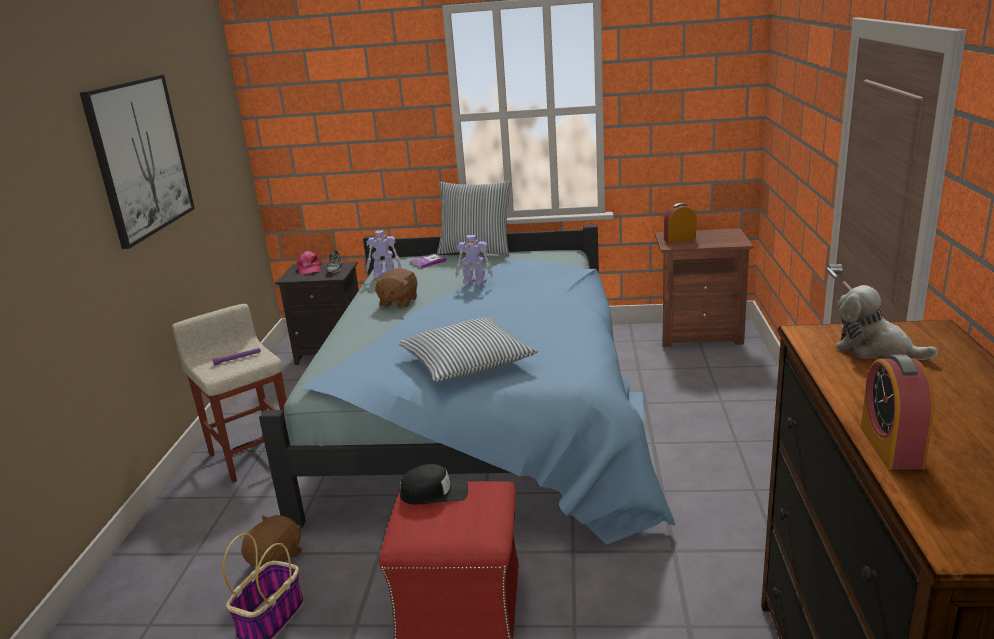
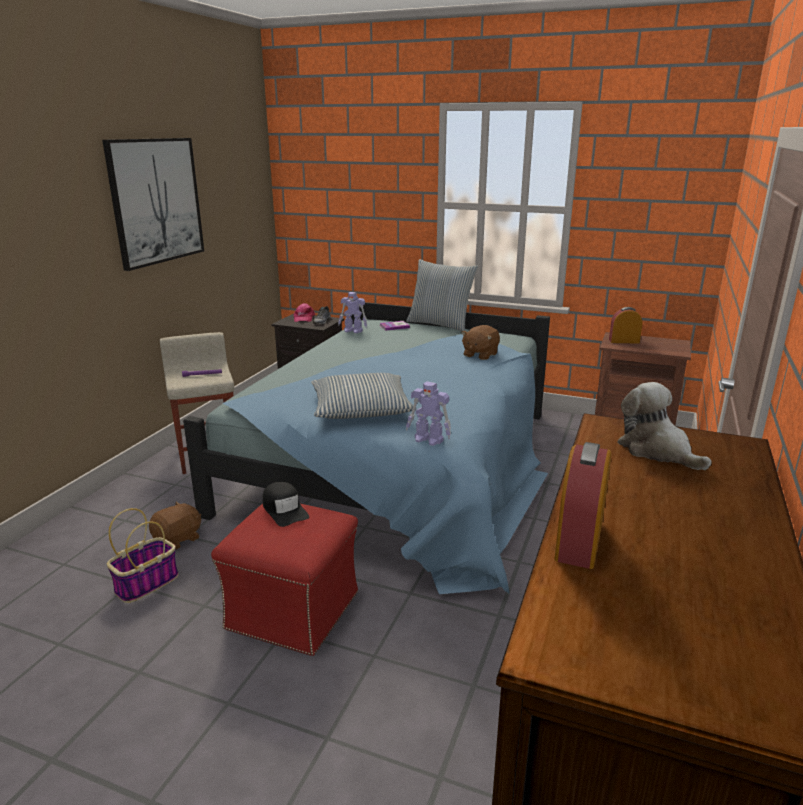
camera: 15 degrees right, 0 degrees up
(398, 302) = (346, 353): brown plush toy -> brown plush toy (480, 355)
(434, 492) = (284, 510): black cap -> black cap turned 45 degrees clockwise
(475, 282) = (417, 347): toy robot -> toy robot (429, 440)

